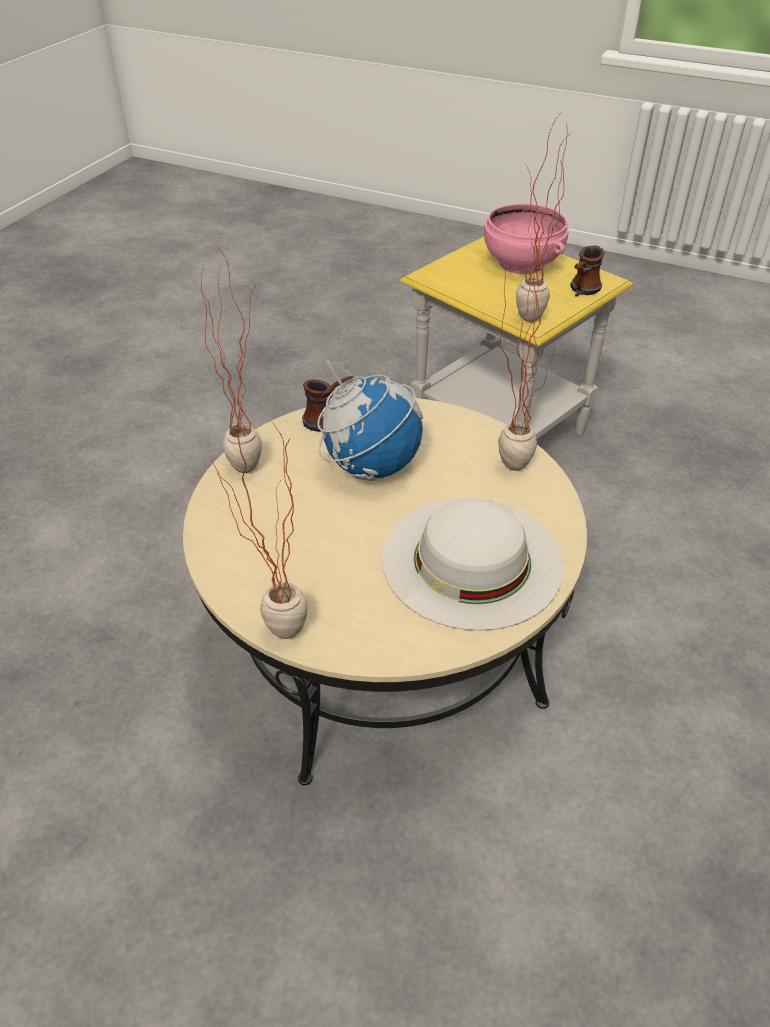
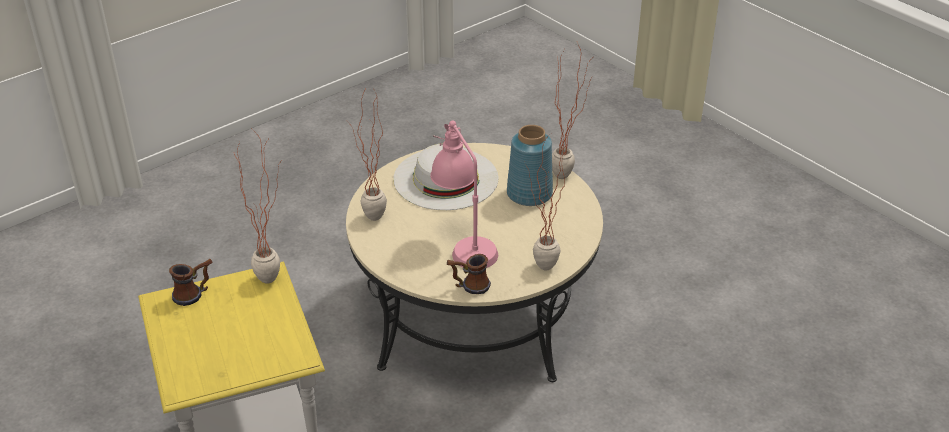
camera: 155 degrees left, 5 degrees down
(322, 576) = (530, 194): none -> blue vase
(370, 466) = (463, 244): globe -> pink table lamp
(520, 264) = (204, 343): pink bowl -> none

